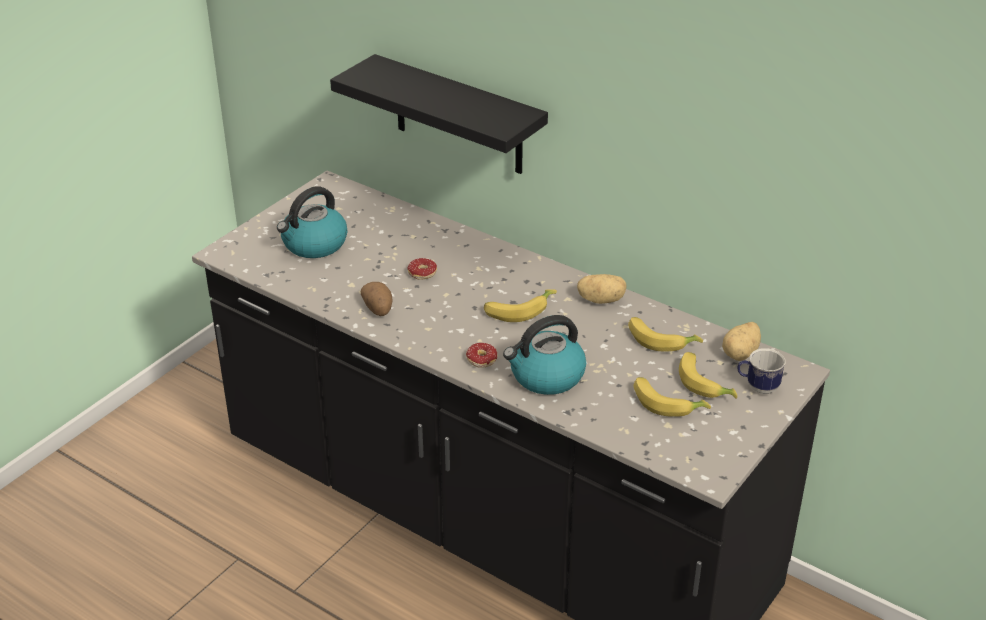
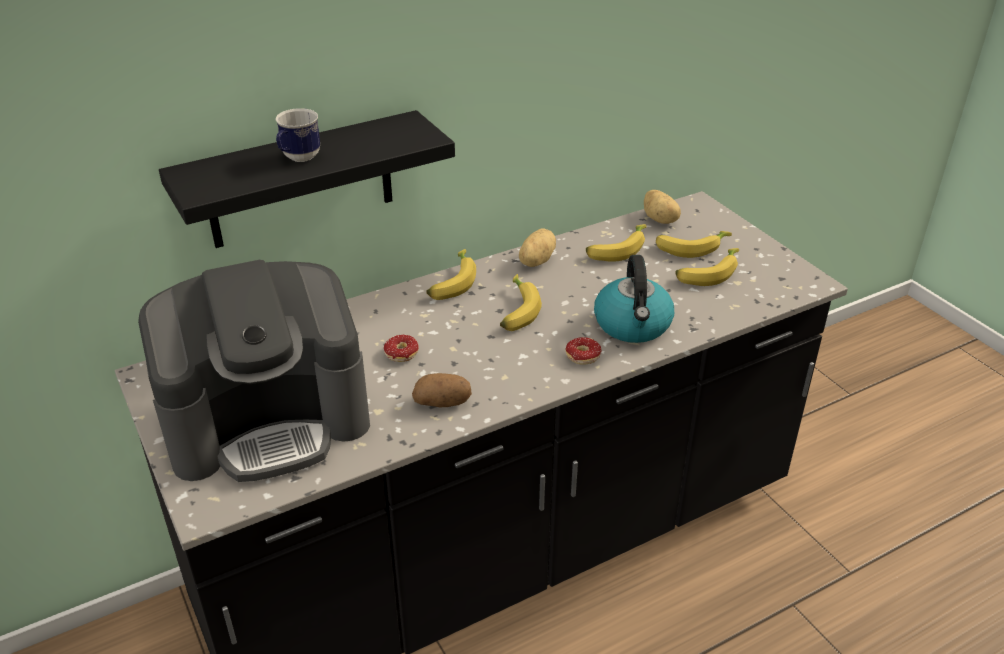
camera: 65 degrees left, 0 degrees up
(314, 244) = (268, 420): kettle -> coffee machine
(532, 267) = (451, 282): none -> banana
(757, 387) = (708, 226): mug -> mug (298, 159)

